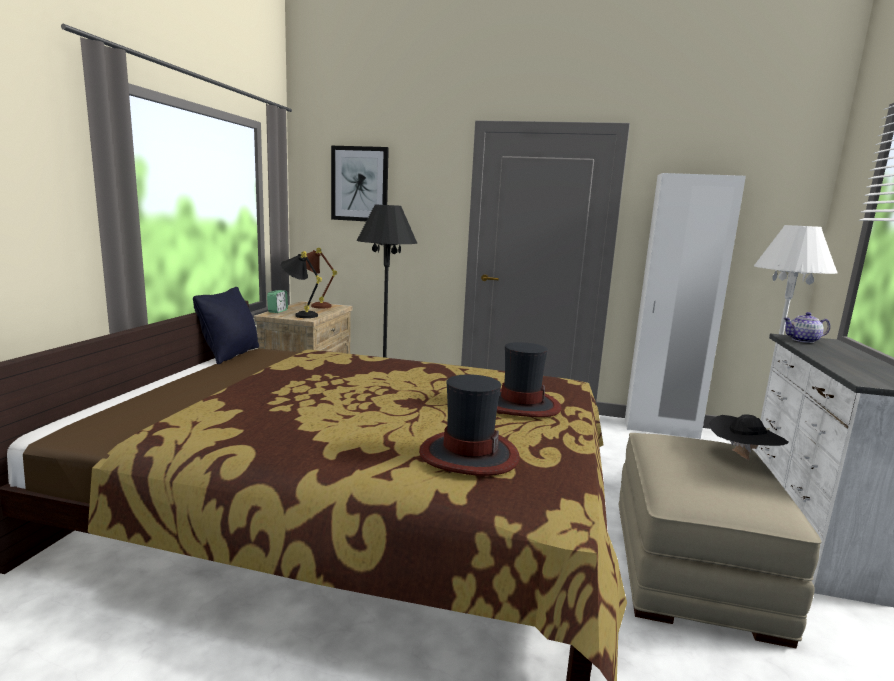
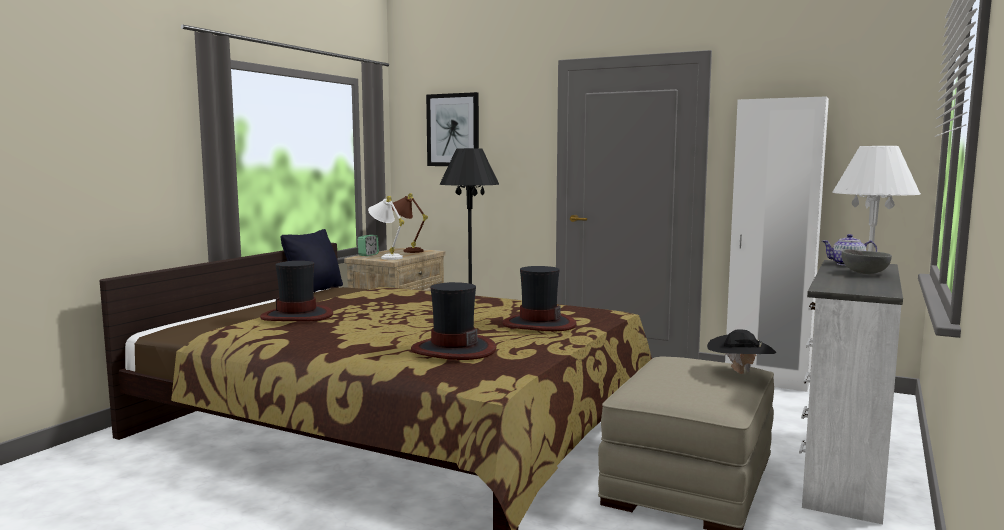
camera: 15 degrees right, 5 degrees down
(240, 401) = (297, 316): none -> hat
(300, 315) = (386, 257): black table lamp -> white table lamp
(843, 354) = (864, 273): none -> grey bowl

